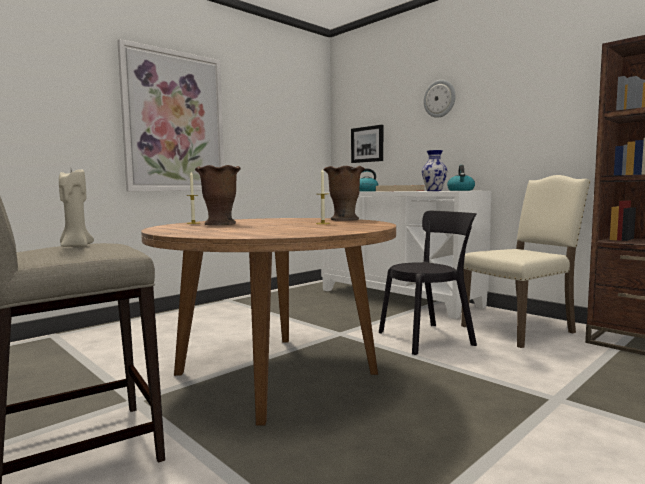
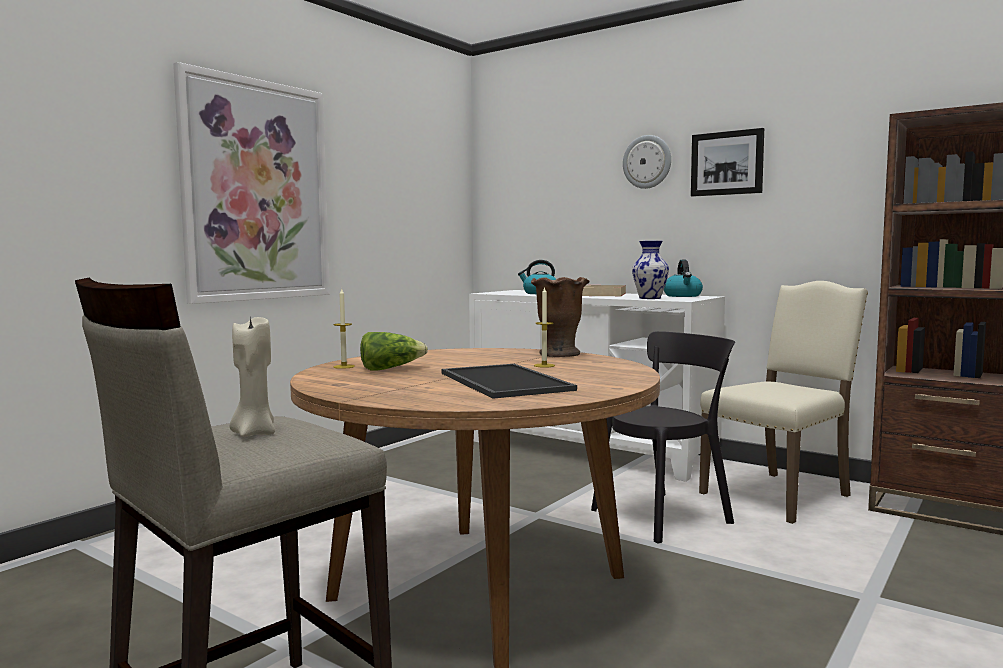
camera: 10 degrees left, 0 degrees up
(220, 224) = (390, 369): brown vase -> lettuce
(278, 228) = (501, 381): none -> tray
(367, 144) = (533, 220): picture -> picture (727, 163)

